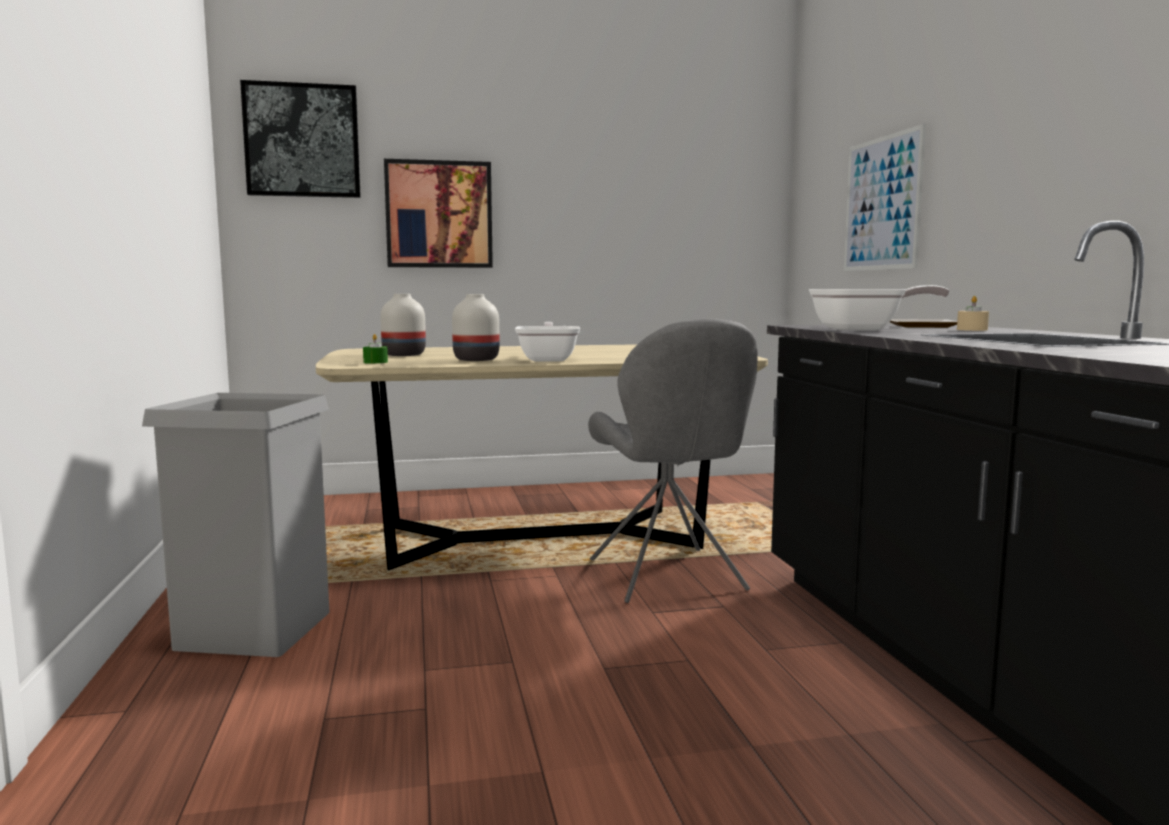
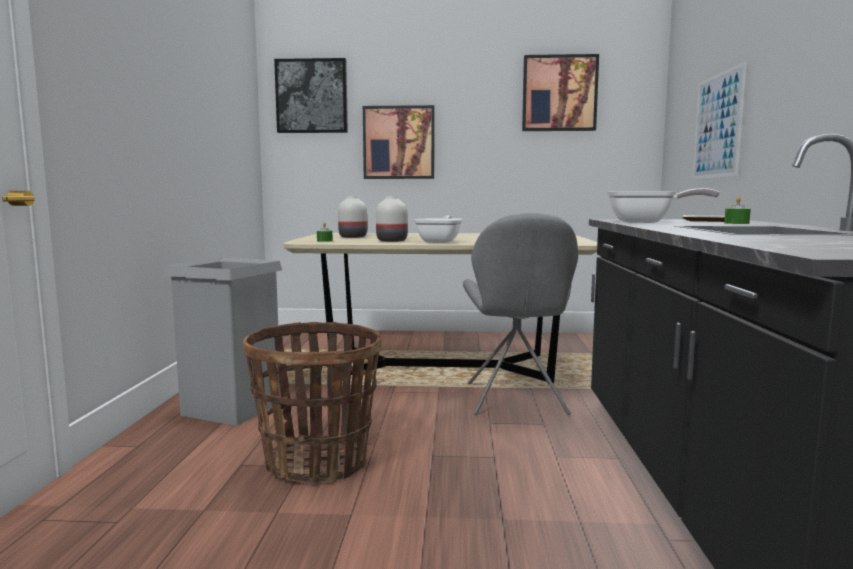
camera: 15 degrees right, 0 degrees up
(444, 699) = (317, 462): none -> basket
(661, 152) = (559, 93): none -> picture
(972, 329) = (736, 223): beige candle -> green candle

